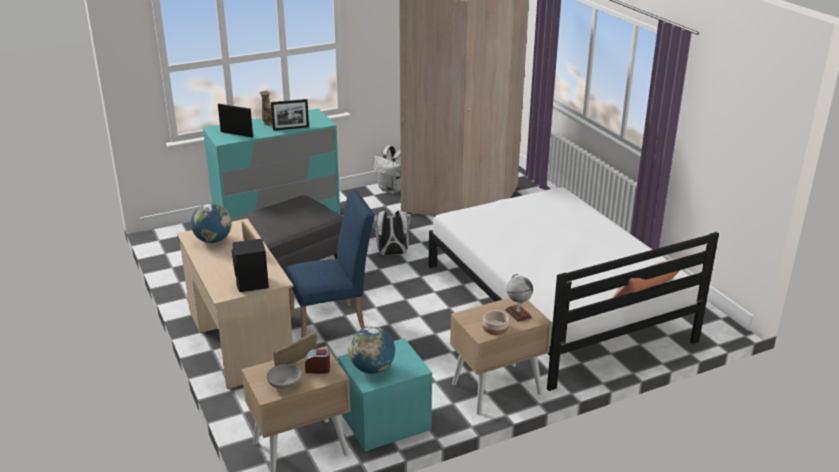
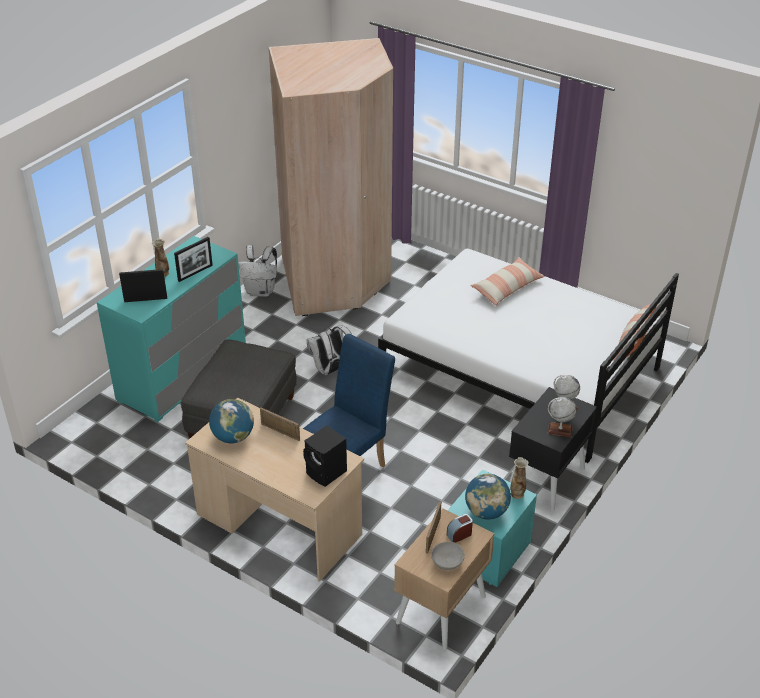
camera: 30 degrees left, 10 degrees up
(414, 366) = (517, 494): none -> vase
(495, 327) = (560, 430): bowl -> globe
(496, 388) = (546, 479): beige nightstand -> black nightstand
(568, 221) = (507, 288): none -> pillow

